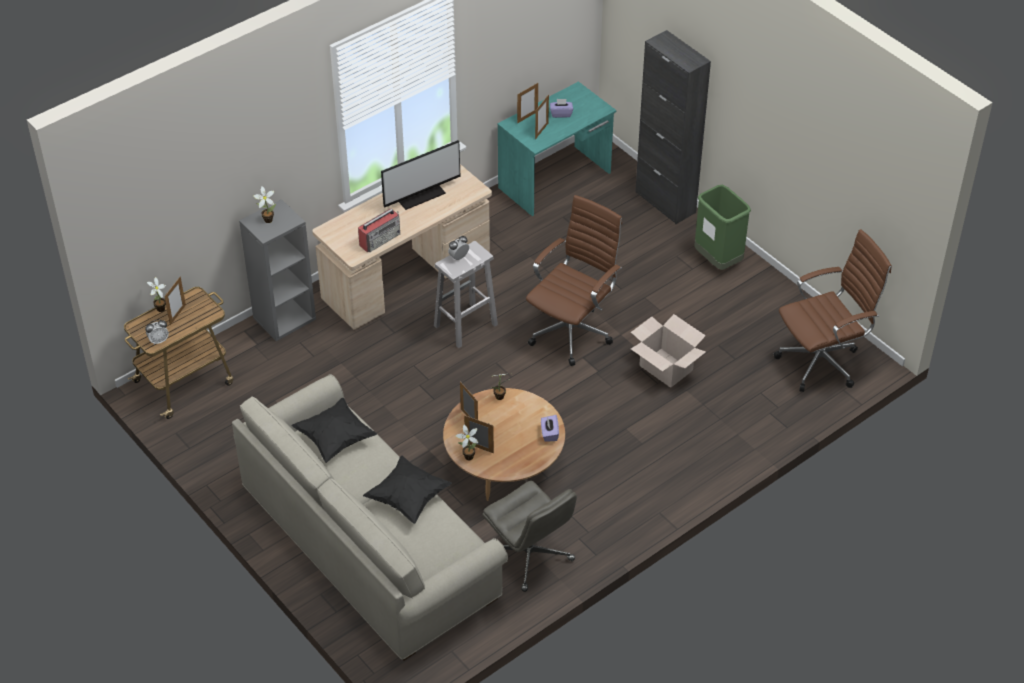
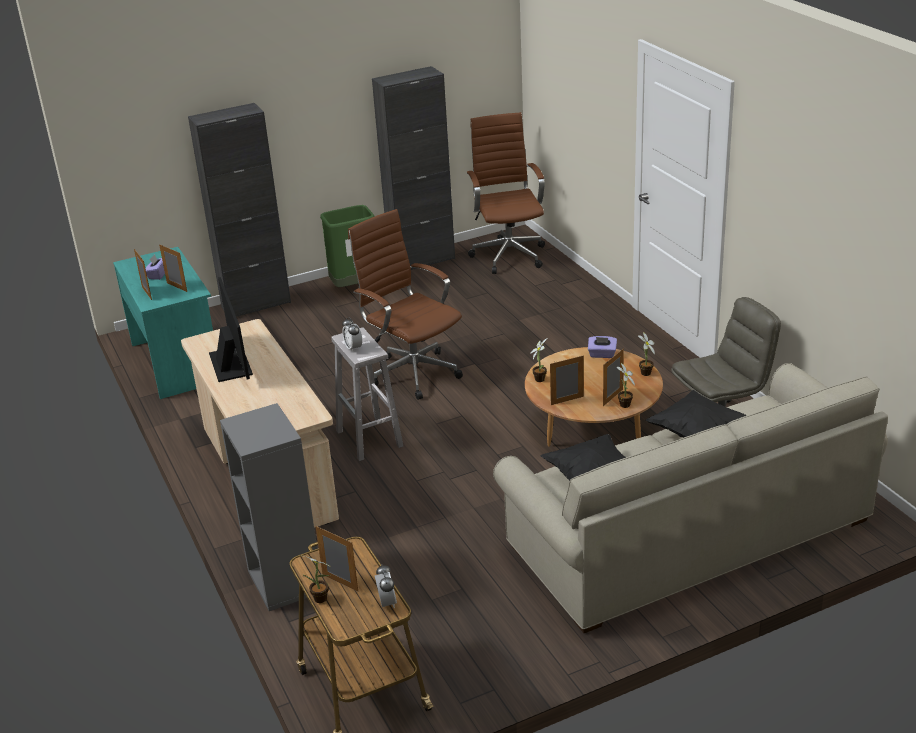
camera: 75 degrees left, 15 degrees down
(267, 220) = (255, 432): potted plant -> potted plant (645, 374)
(380, 239) = (294, 394): radio -> none
(666, 368) = (485, 327): cardboard box -> none
(787, 298) = (422, 261): none -> black cabinet

